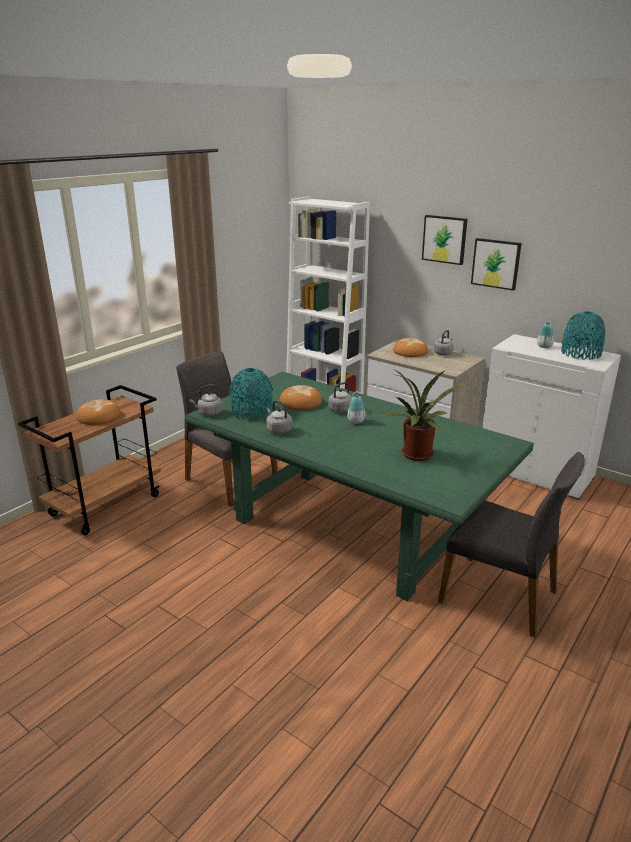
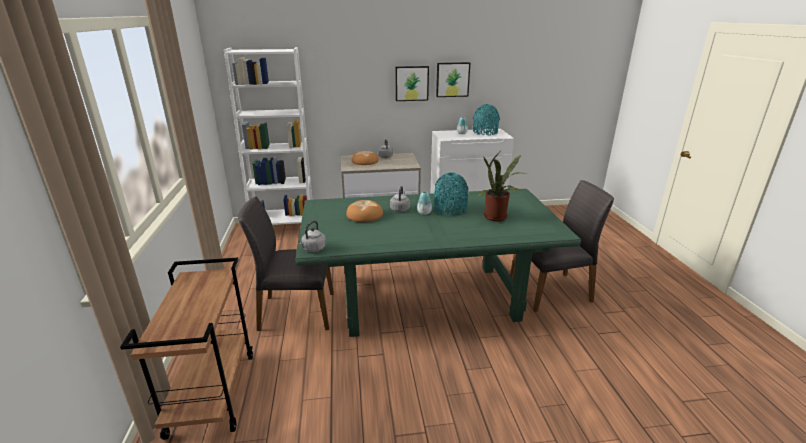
camera: 45 degrees left, 0 degrees up
(99, 416) = (196, 299): bread -> none
(252, 412) = (345, 234): turquoise vase -> turquoise vase (450, 209)
(278, 430) = (390, 238): grey kettle -> none
(445, 239) = (369, 70): picture -> picture (452, 79)

